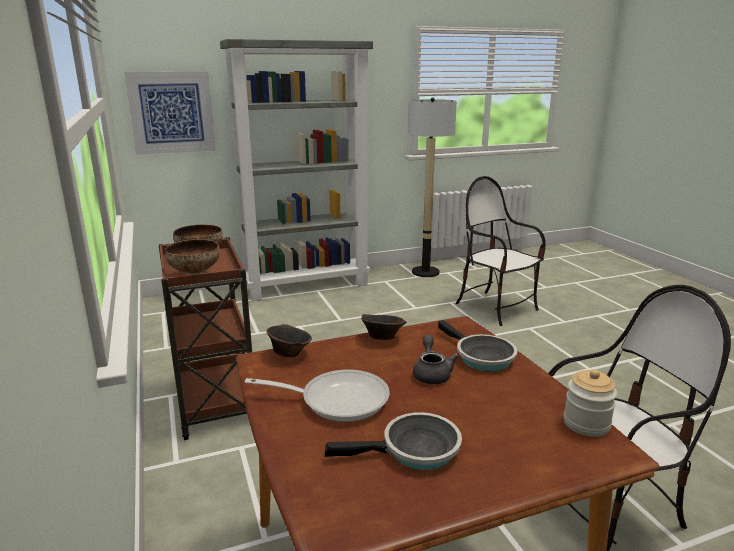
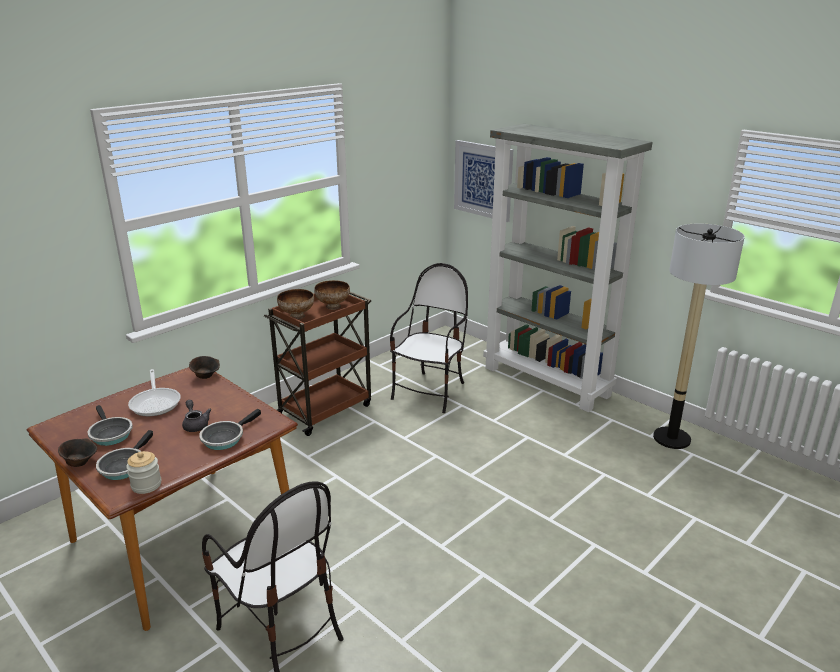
camera: 65 degrees right, 5 degrees up
(382, 338) = (240, 399): brown bowl -> brown bowl (80, 462)
(431, 373) = (195, 424): grey teapot -> grey teapot turned 90 degrees counterclockwise
(496, 307) = (626, 510): chair -> chair (430, 392)
(526, 441) = (124, 466): none -> frying pan

